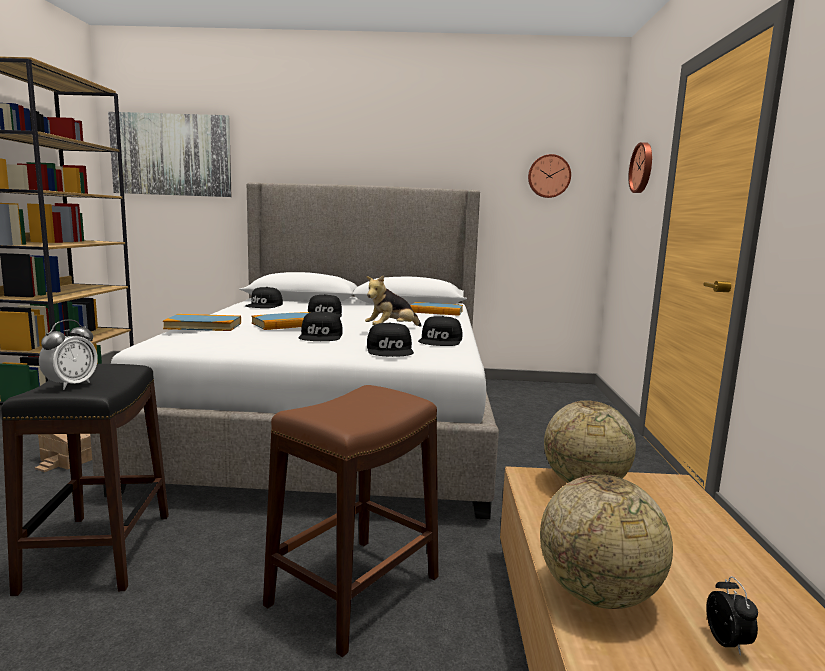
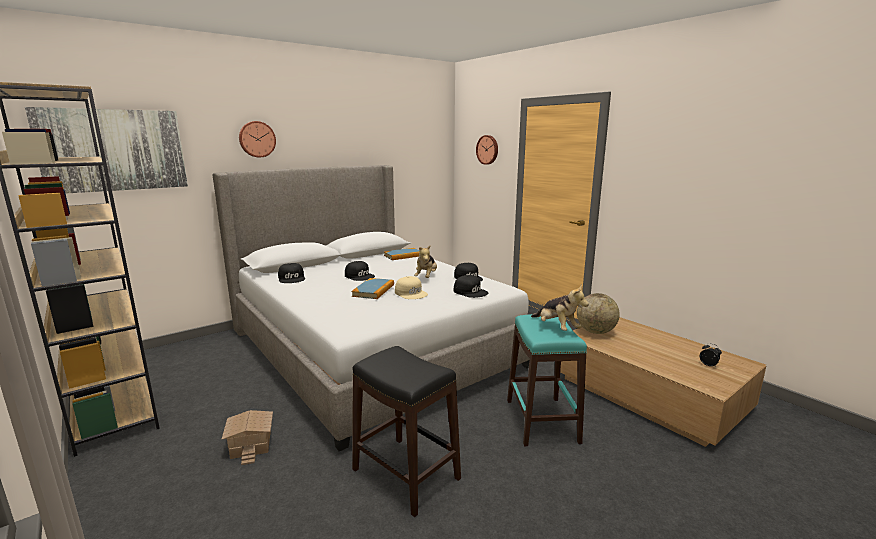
camera: 40 degrees left, 5 degrees up
(71, 385) = (414, 371): alarm clock -> none
(203, 326) = (334, 308): book -> none
(321, 336) = (411, 293): black cap -> beige cap
(356, 591) = (542, 420): brown stool -> turquoise stool
(363, 409) = (556, 328): none -> plush toy
(548, 176) = (420, 151): wall clock -> wall clock (257, 139)
(597, 594) = (668, 368): globe -> none

